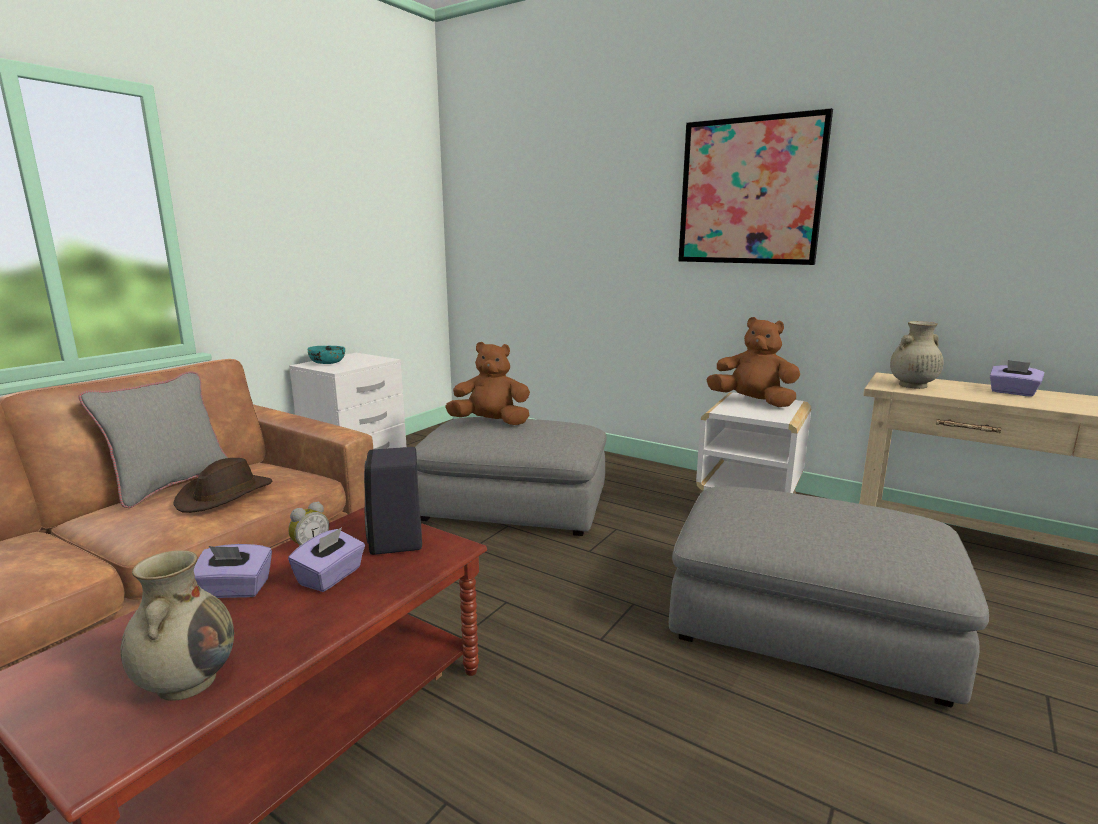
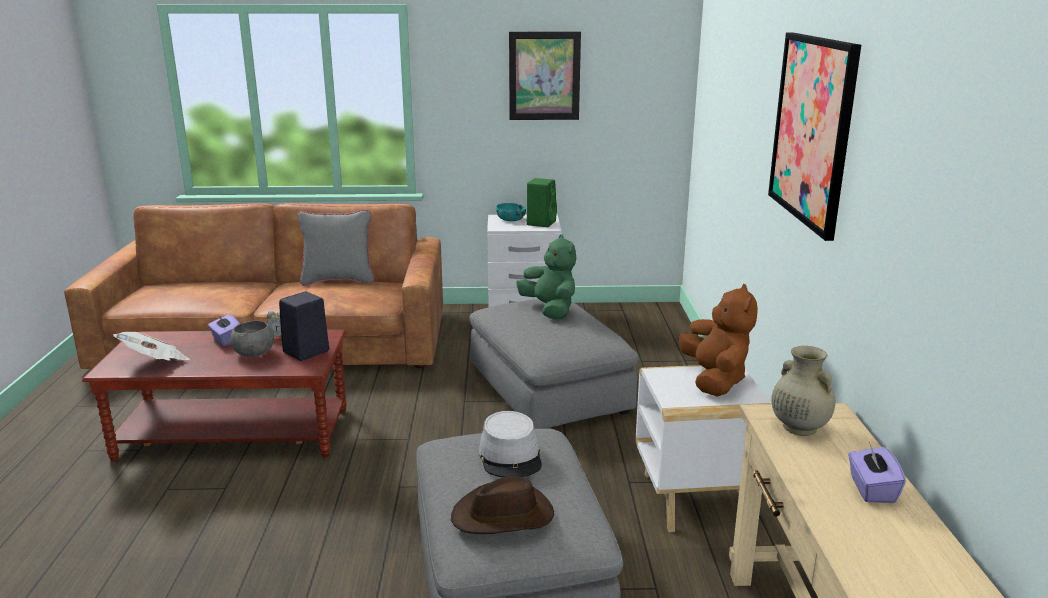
camera: 55 degrees right, 5 degrees up
(187, 681) = (155, 362): beige vase -> newspaper
(225, 495) = (331, 295): brown hat -> brown hat (503, 516)
(325, 198) = (544, 76): none -> picture
(331, 577) = (254, 353): purple tissue box -> grey bowl
(365, 359) = (541, 223): none -> green speaker
(491, 423) = (550, 310): brown plush toy -> green plush toy
(779, 507) = (511, 456): none -> grey hat

